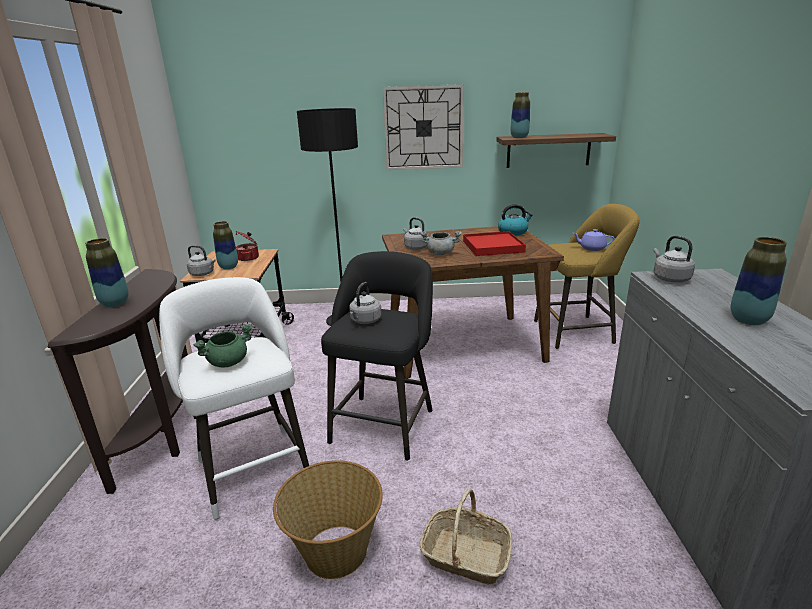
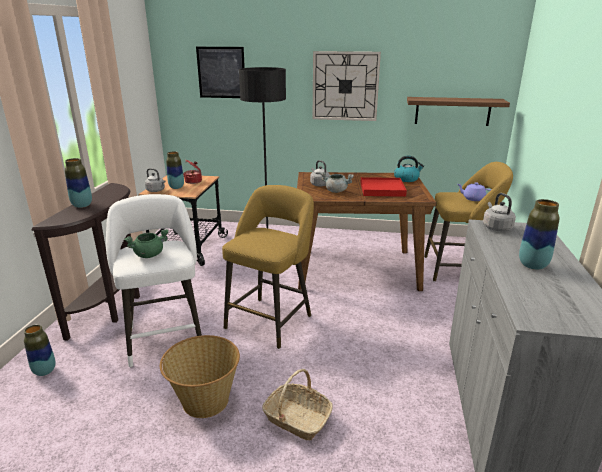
camera: 10 degrees right, 0 degrees up
(267, 119) = (221, 72): none -> picture
(365, 321) = (257, 237): grey kettle -> none
(384, 423) = (271, 319): black stool -> yellow stool
(519, 137) = (424, 99): vase -> vase (44, 371)

